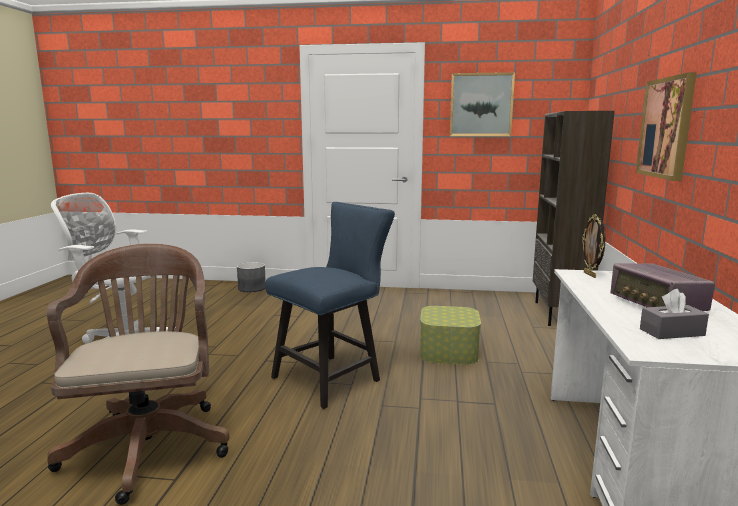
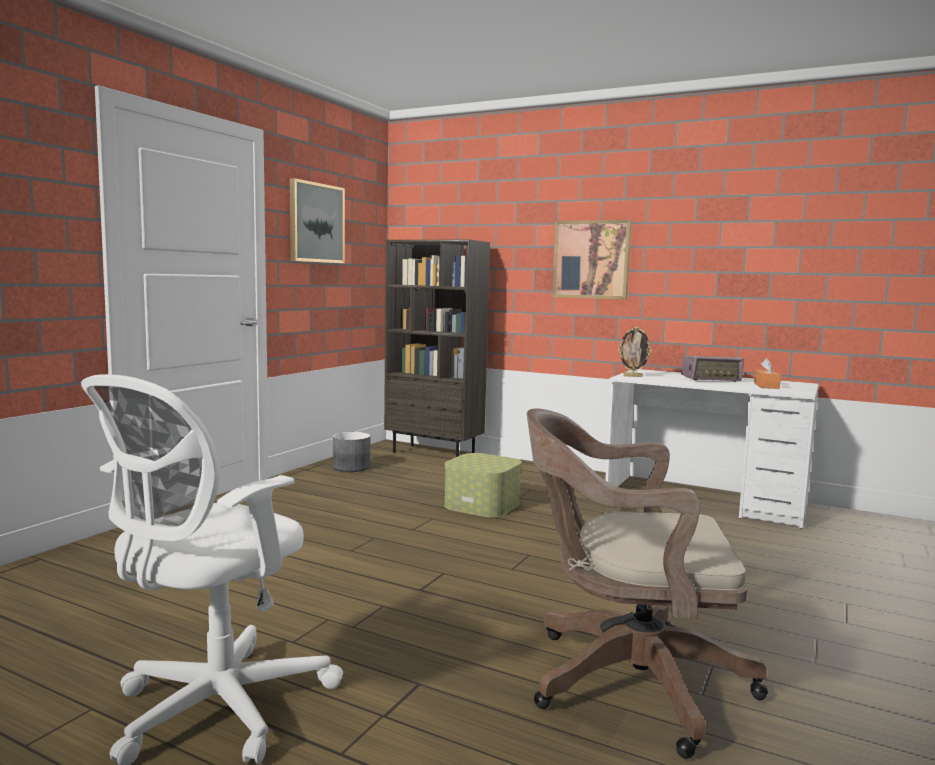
camera: 70 degrees left, 5 degrees down
(252, 288) = (56, 567): grey planter -> grey planter (351, 467)
(332, 377) = (505, 560): blue chair -> none
(672, 332) = (766, 386): grey tissue box -> orange tissue box

